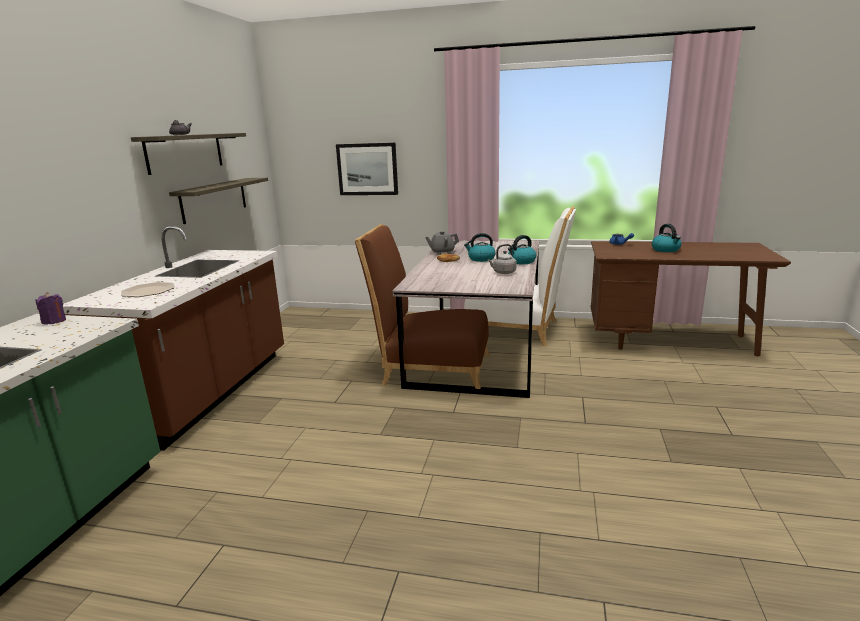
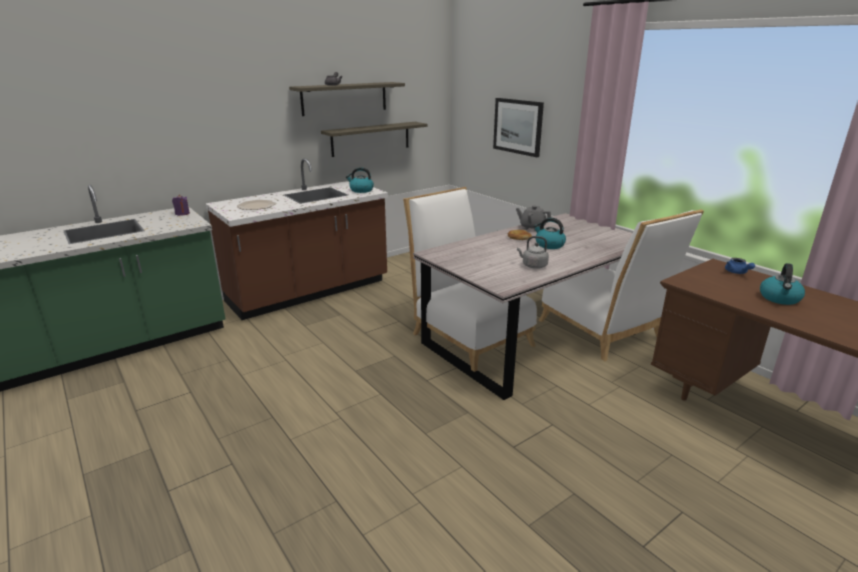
camera: 40 degrees right, 5 degrees up
(430, 368) = (467, 336): brown chair -> white chair
(521, 261) = (578, 259): kettle -> kettle (361, 190)

